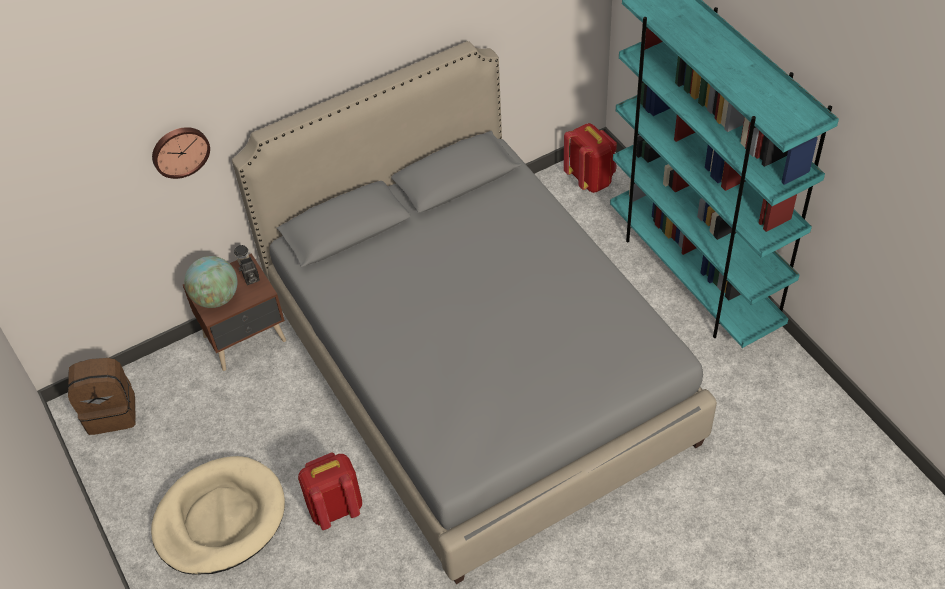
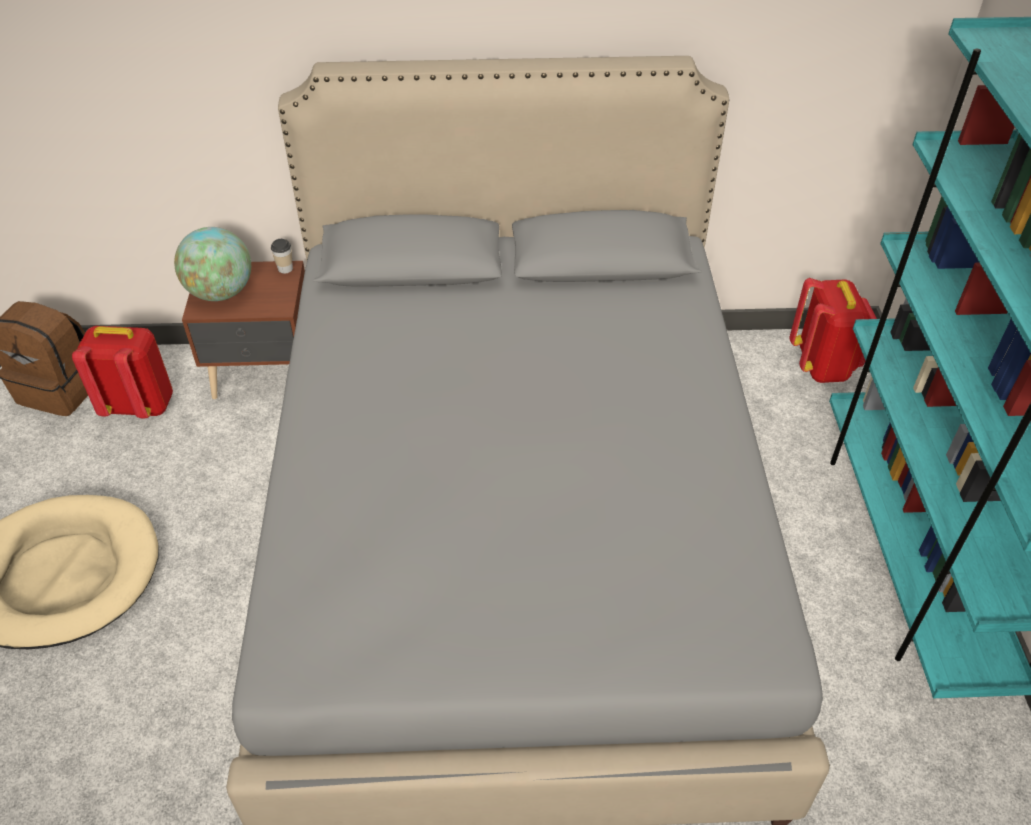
camera: 25 degrees right, 5 degrees down
(180, 151) = (205, 47): wall clock -> none
(251, 279) = (276, 289): camera -> none
(335, 508) = (200, 636): red backpack -> red backpack (139, 405)

